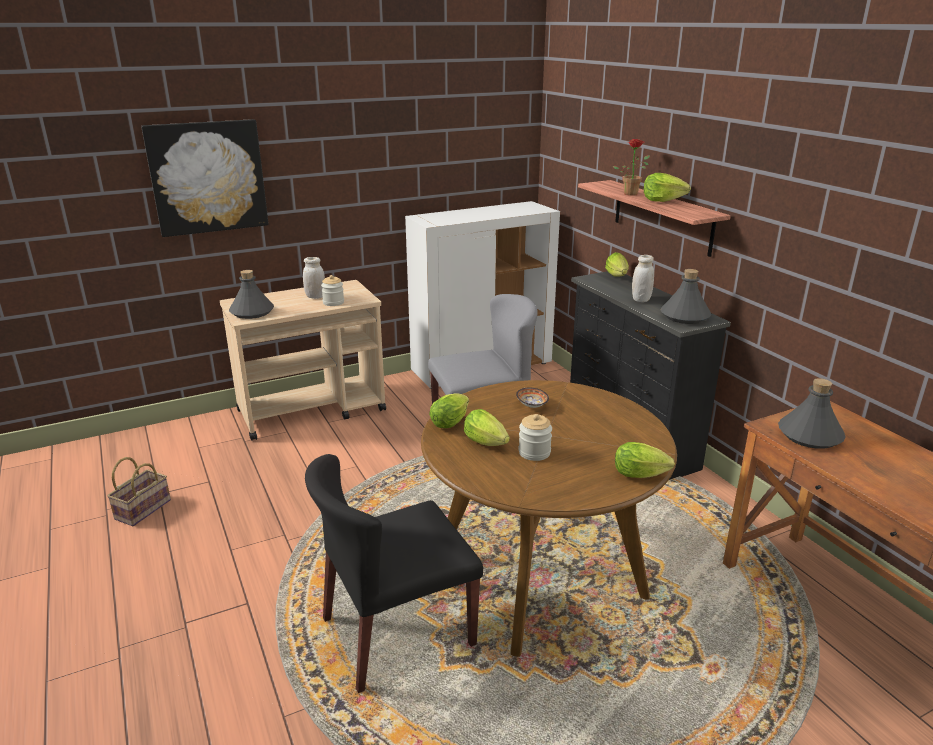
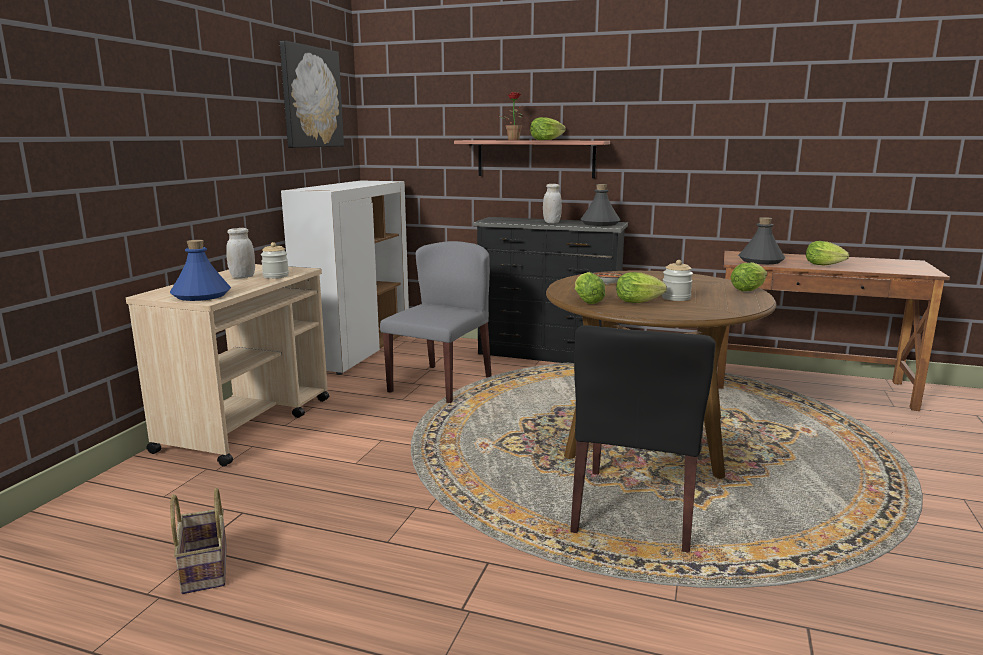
camera: 45 degrees left, 10 degrees down
(207, 177) = (99, 129): picture -> picture (311, 97)
(252, 312) = (201, 295): grey bottle -> blue bottle
(617, 277) = (502, 218): lettuce -> lettuce (826, 265)

